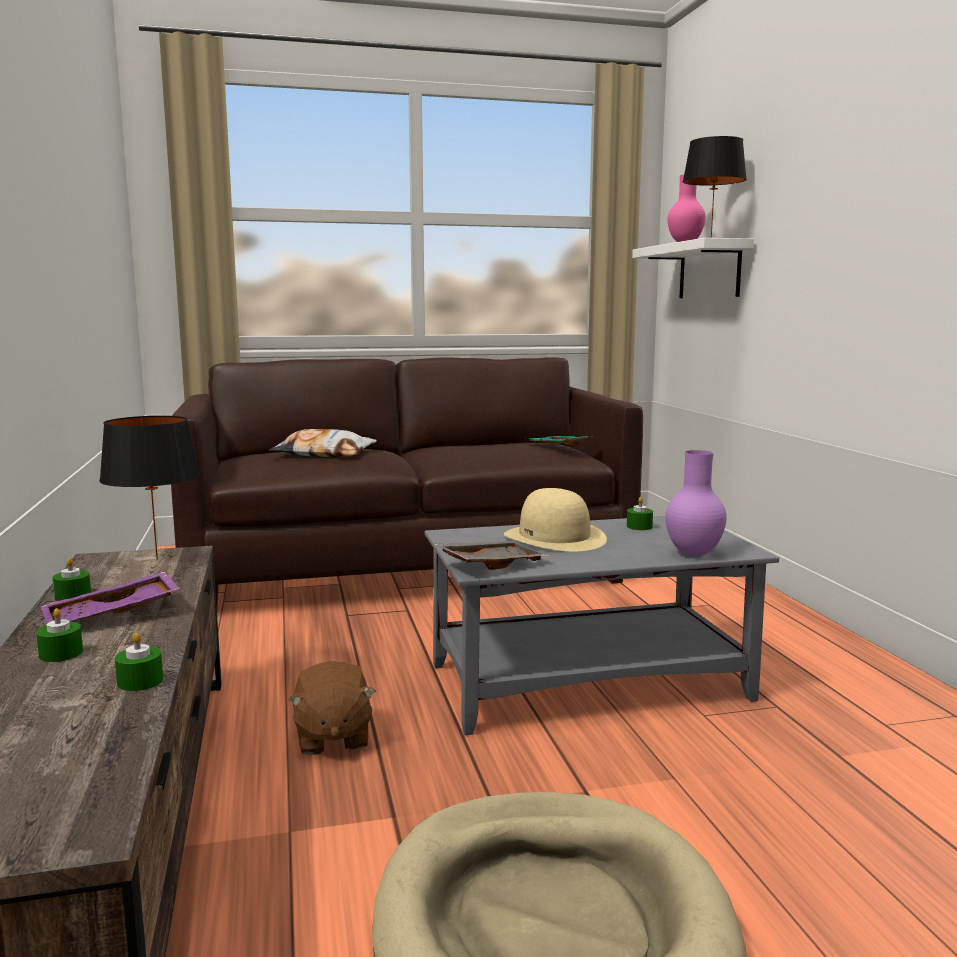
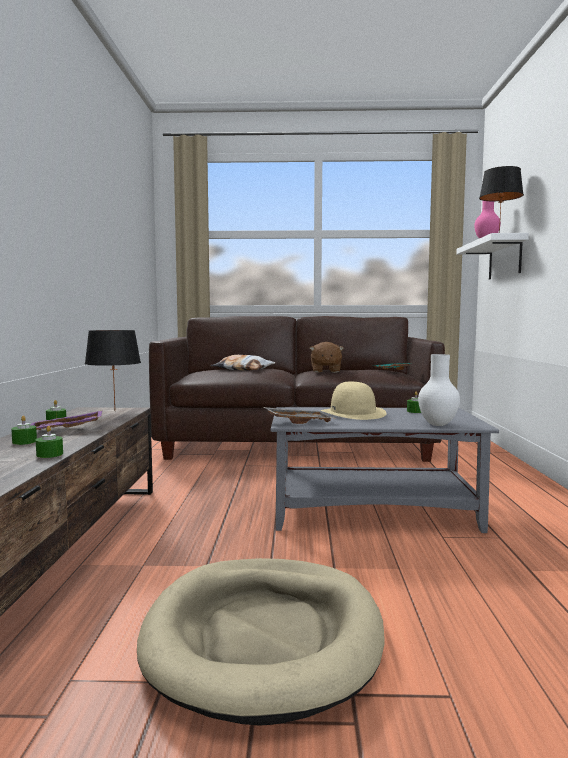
camera: 15 degrees right, 5 degrees down
(332, 737) = (196, 523): brown plush toy -> brown plush toy (325, 371)
(694, 554) = (438, 425): purple vase -> white vase

